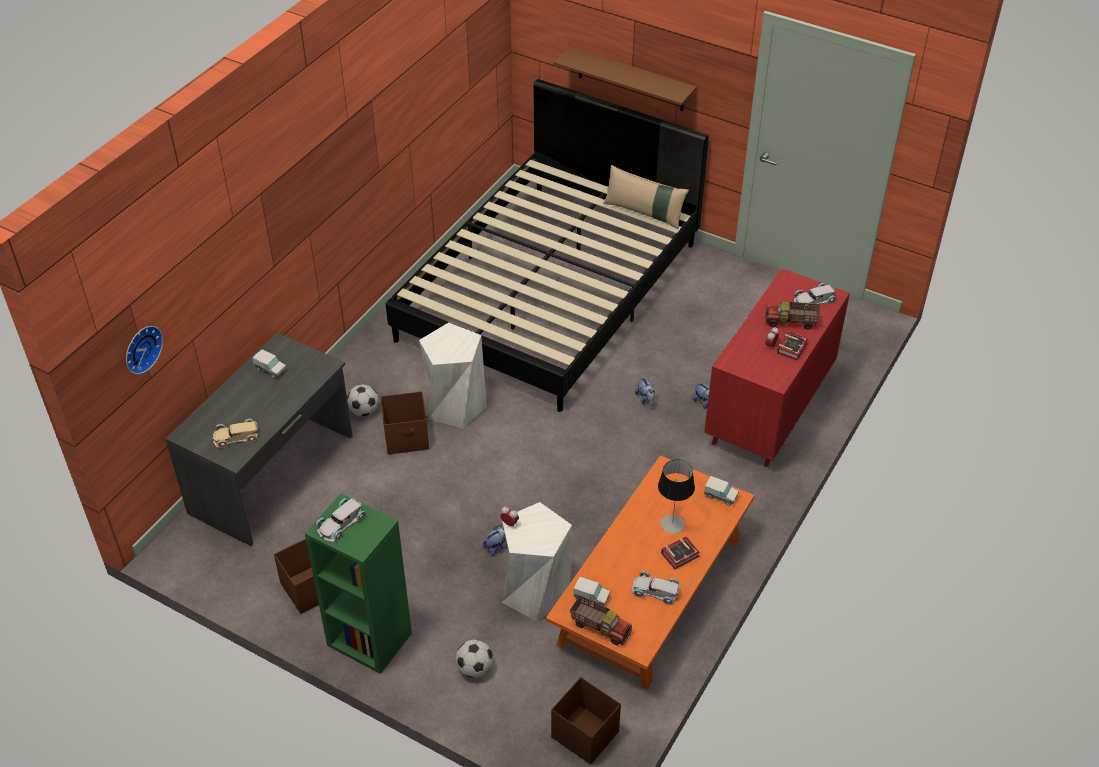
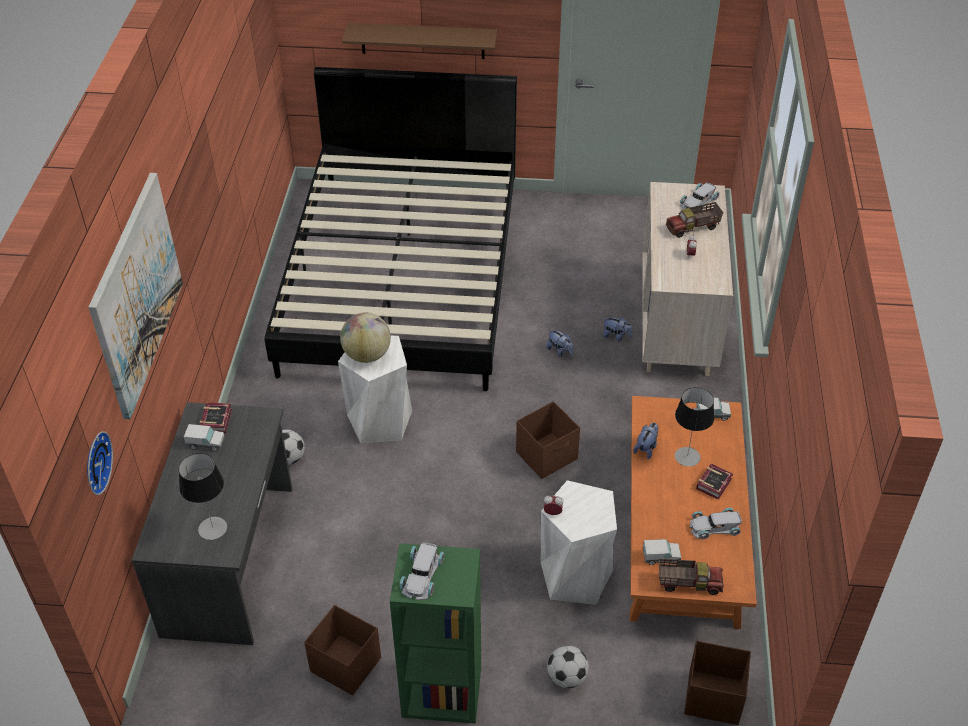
camera: 25 degrees left, 0 degrees up
(231, 228) = (136, 294): none -> picture
(236, 436) = (213, 528): beige toy car -> table lamp
(407, 438) = (351, 470): brown storage box -> brown storage box (547, 456)
(445, 342) = (367, 355): none -> globe
(497, 546) = (511, 545): plush toy -> plush toy (646, 448)
(644, 212) = (466, 173): beige pillow -> none
(769, 410) = (676, 323): red dresser -> beige dresser
(793, 347) = (711, 250): book -> book (217, 419)

